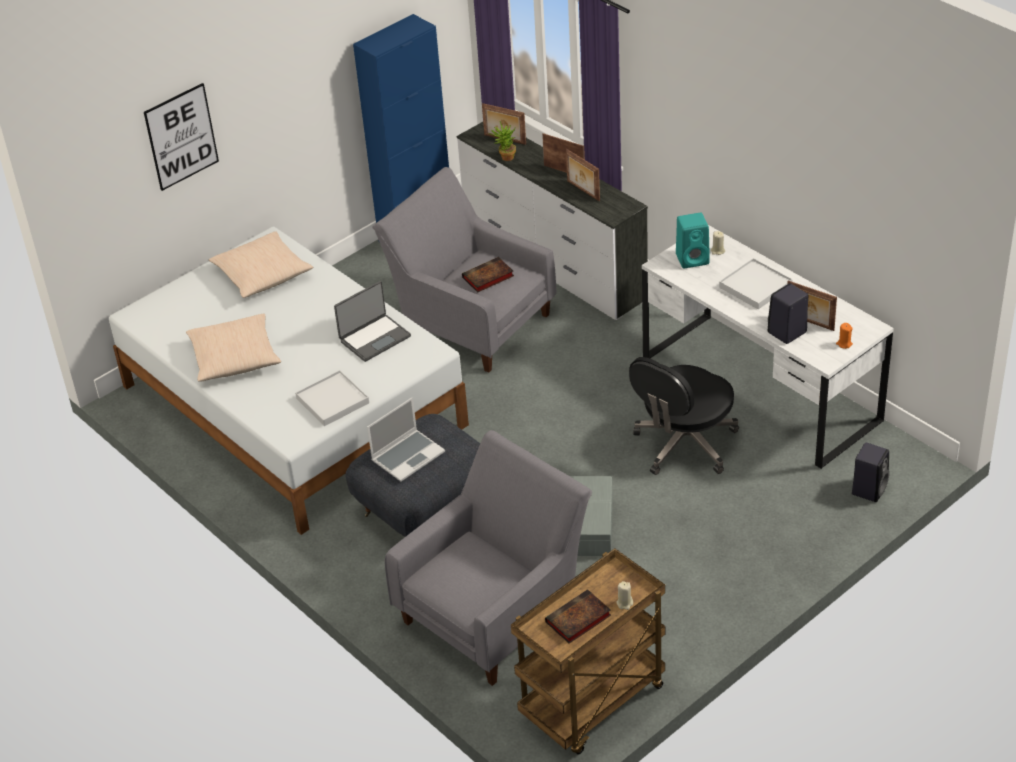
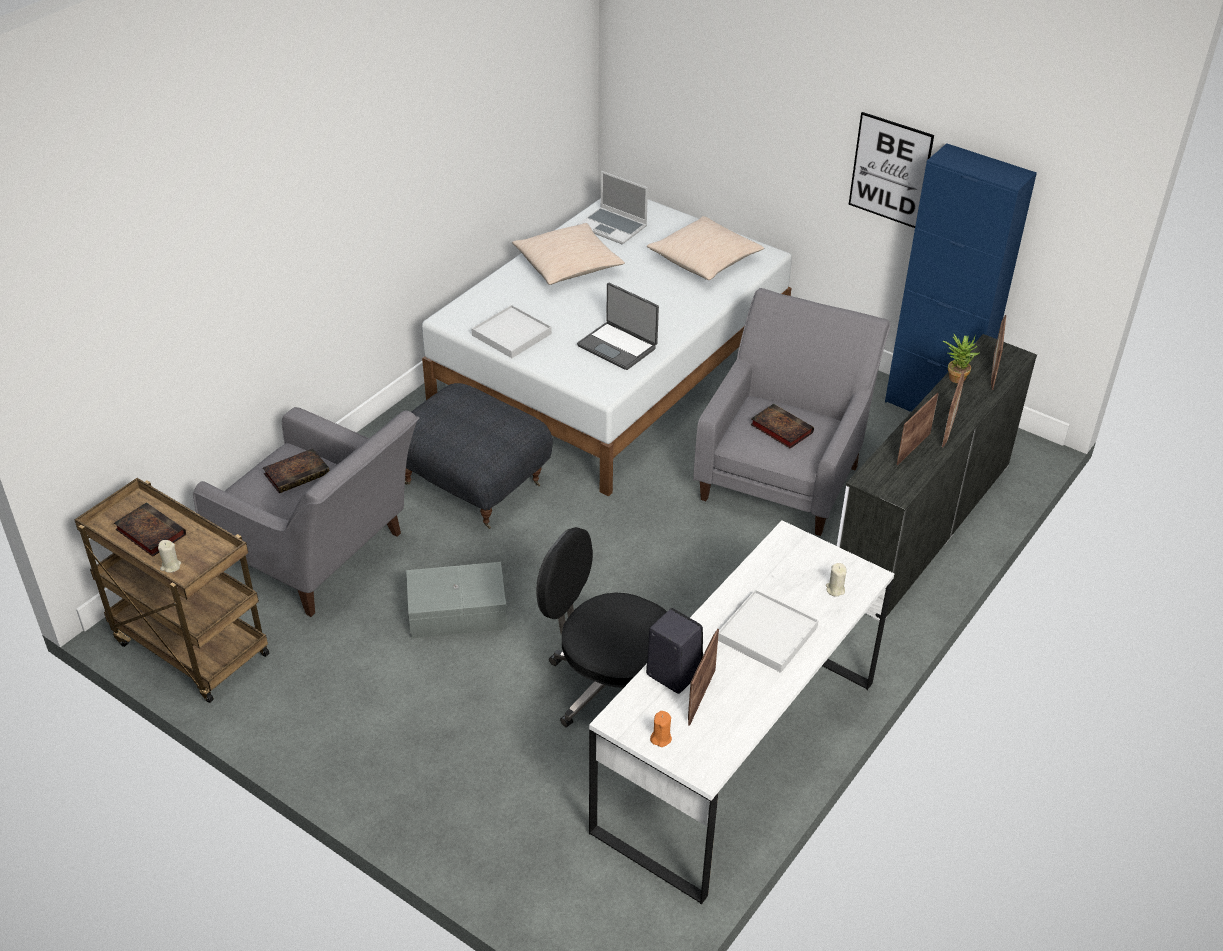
camera: 75 degrees right, 0 degrees up
(181, 136) = (732, 81): picture -> picture (890, 170)
(408, 456) = (465, 414): laptop -> laptop (613, 227)
(463, 566) = (298, 473): none -> book
(693, 259) = (809, 567): turquoise speaker -> none
(869, 489) = (557, 892): black speaker -> none

